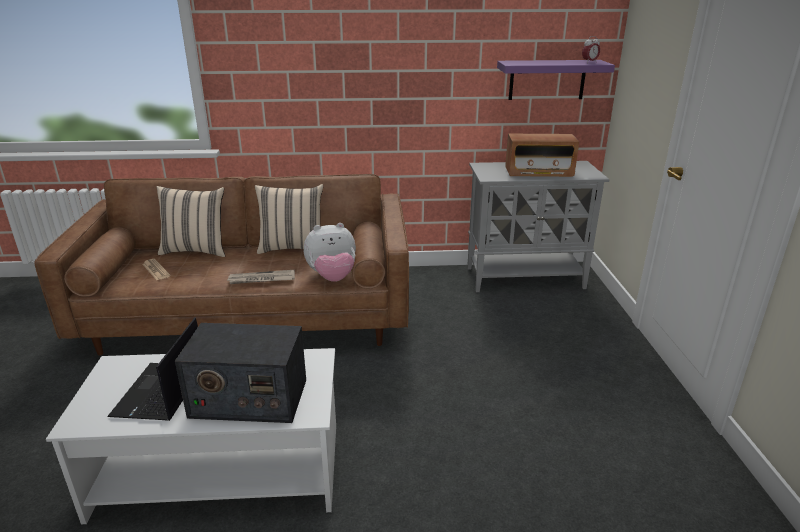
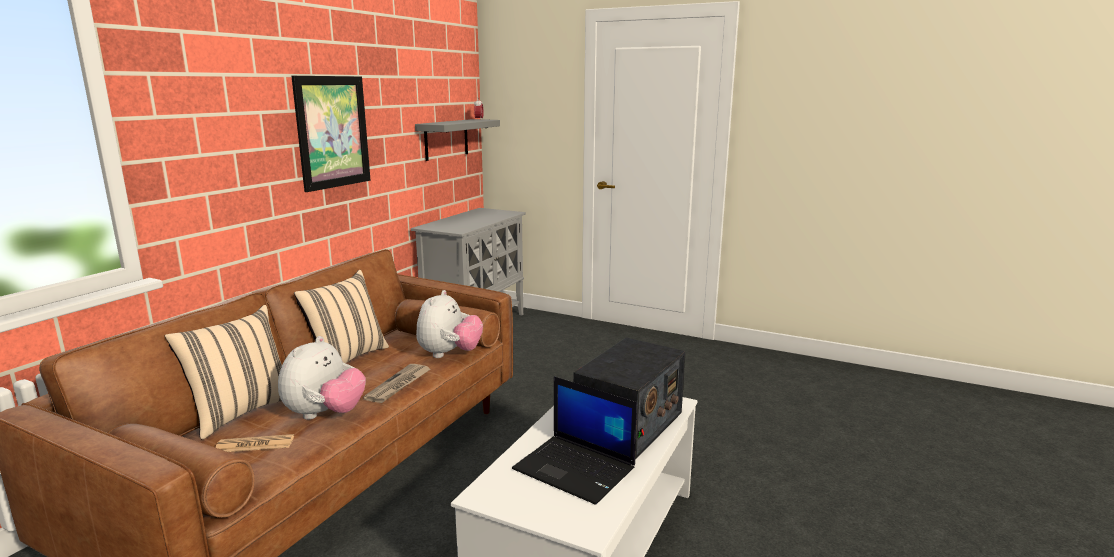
camera: 60 degrees left, 10 degrees down
(205, 273) = (325, 414): none -> plush toy
(385, 62) = (332, 132): none -> picture
(539, 172) = (477, 219): radio -> none
(547, 80) = (446, 139): purple shelf -> grey shelf

